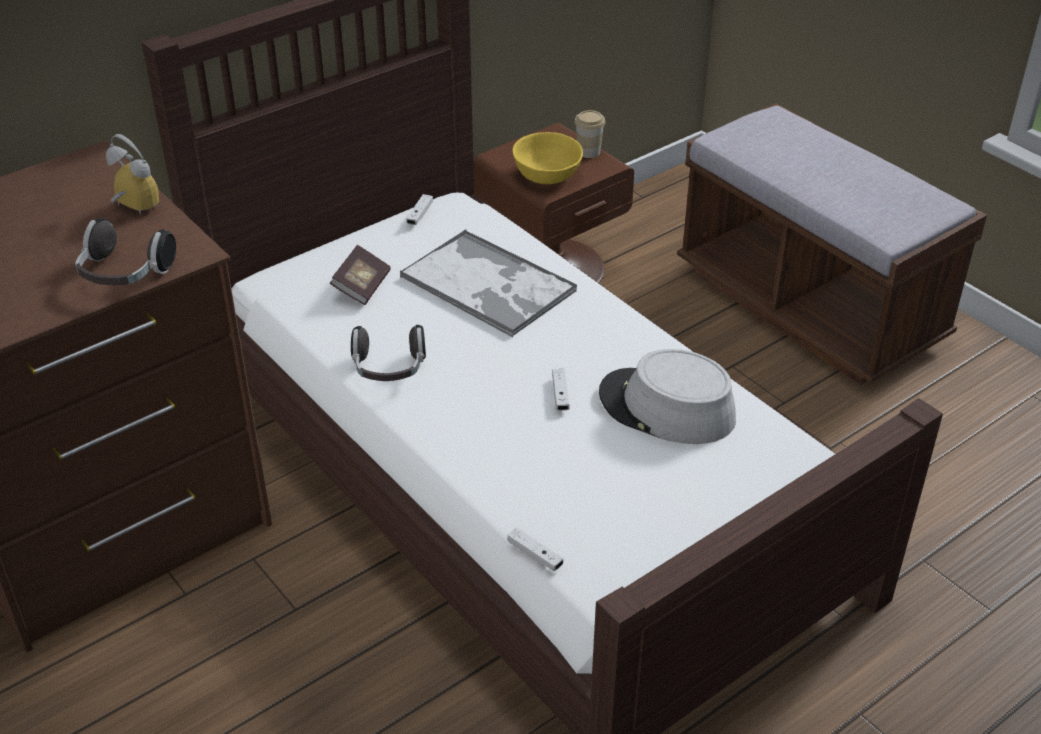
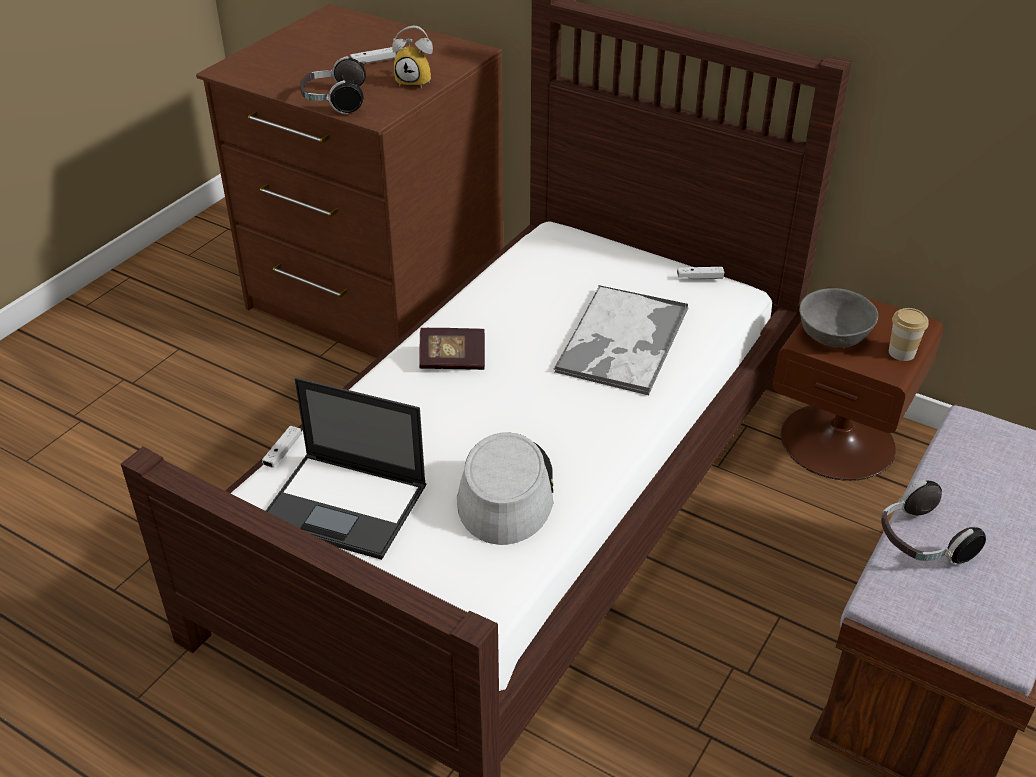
camera: 70 degrees right, 0 degrees up
(132, 209) = (416, 82): alarm clock -> alarm clock turned 90 degrees clockwise
(362, 286) = (573, 275): book -> book (452, 360)
(389, 370) = (472, 318): headphones -> headphones (921, 542)
(547, 175) = (833, 336): yellow bowl -> grey bowl
(560, 395) = (489, 420): white game controller -> white game controller (373, 61)
(642, 518) = (346, 505): none -> laptop

